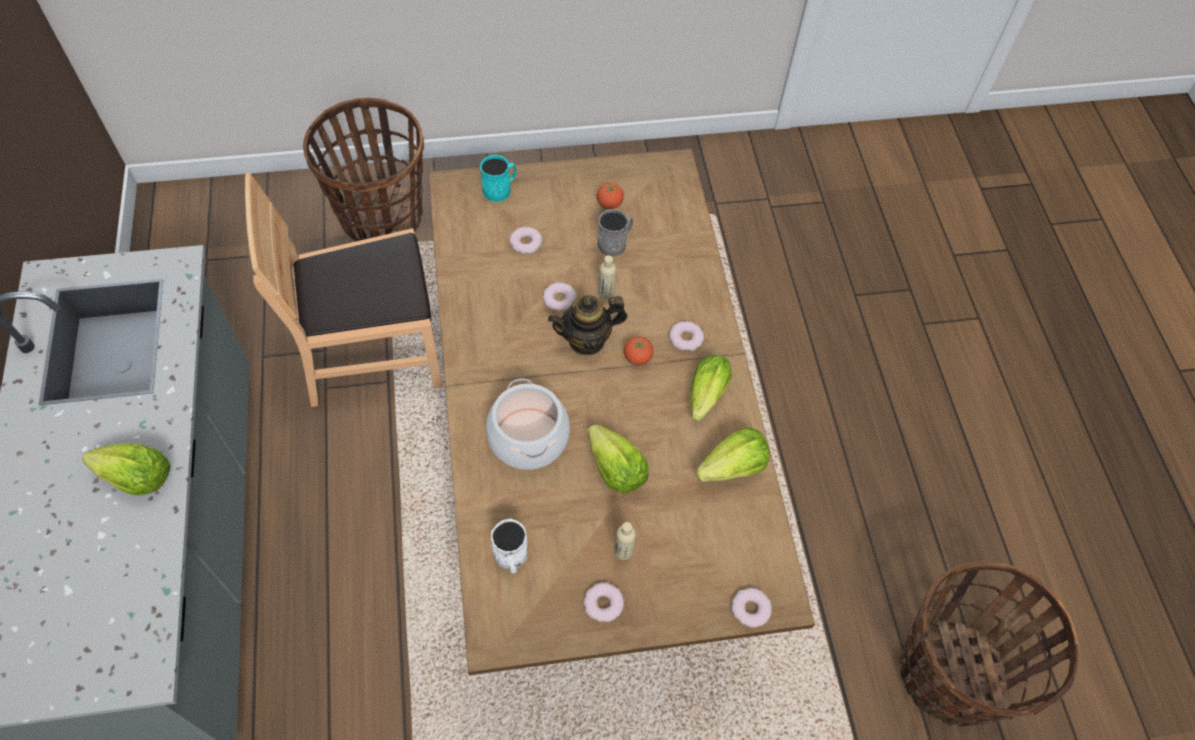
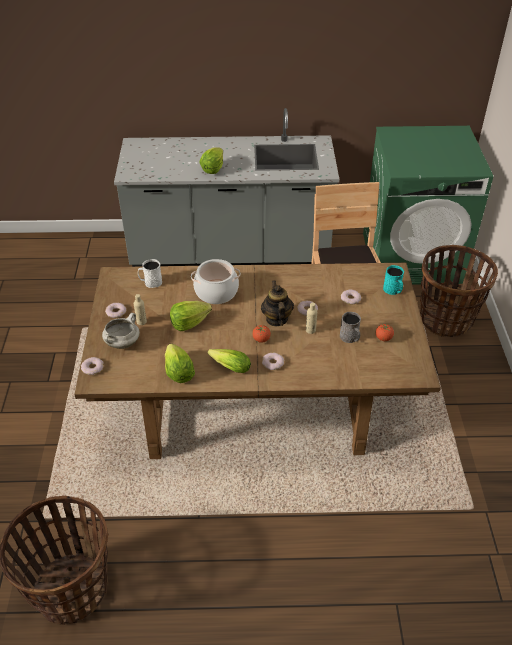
camera: 100 degrees right, 15 degrees down
(221, 250) = (412, 257): none -> green washing machine
(682, 572) = (122, 343): none -> white cooking pot

